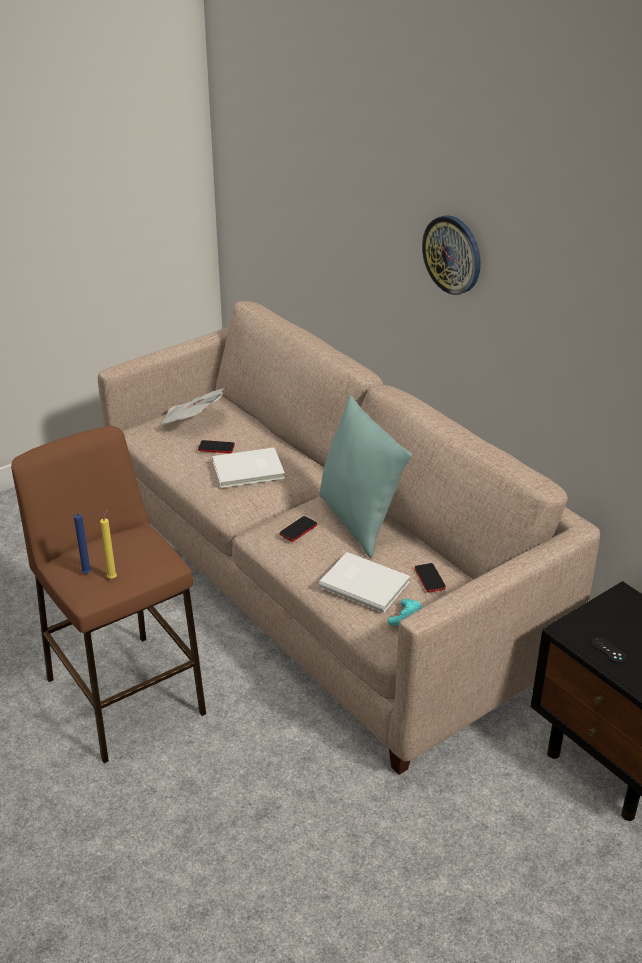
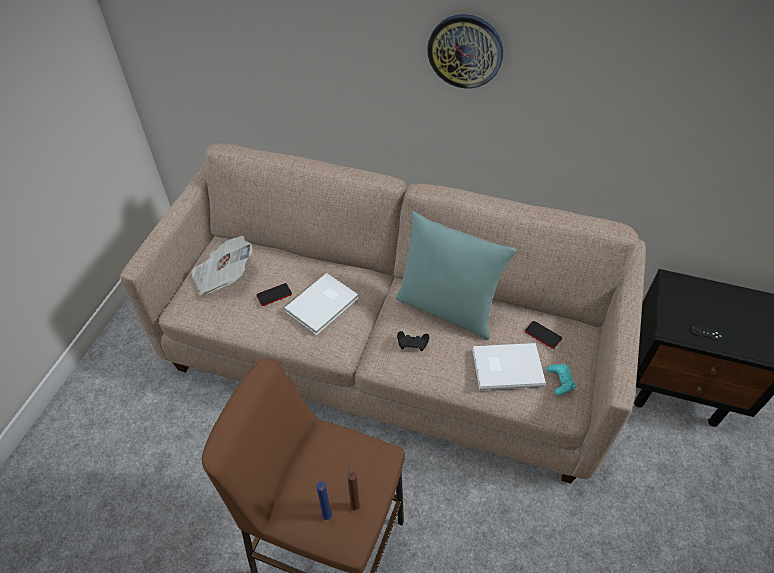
camera: 35 degrees left, 15 degrees up
(113, 577) = (355, 505): yellow candle -> brown candle
(298, 529) = (412, 343): phone -> black game controller

